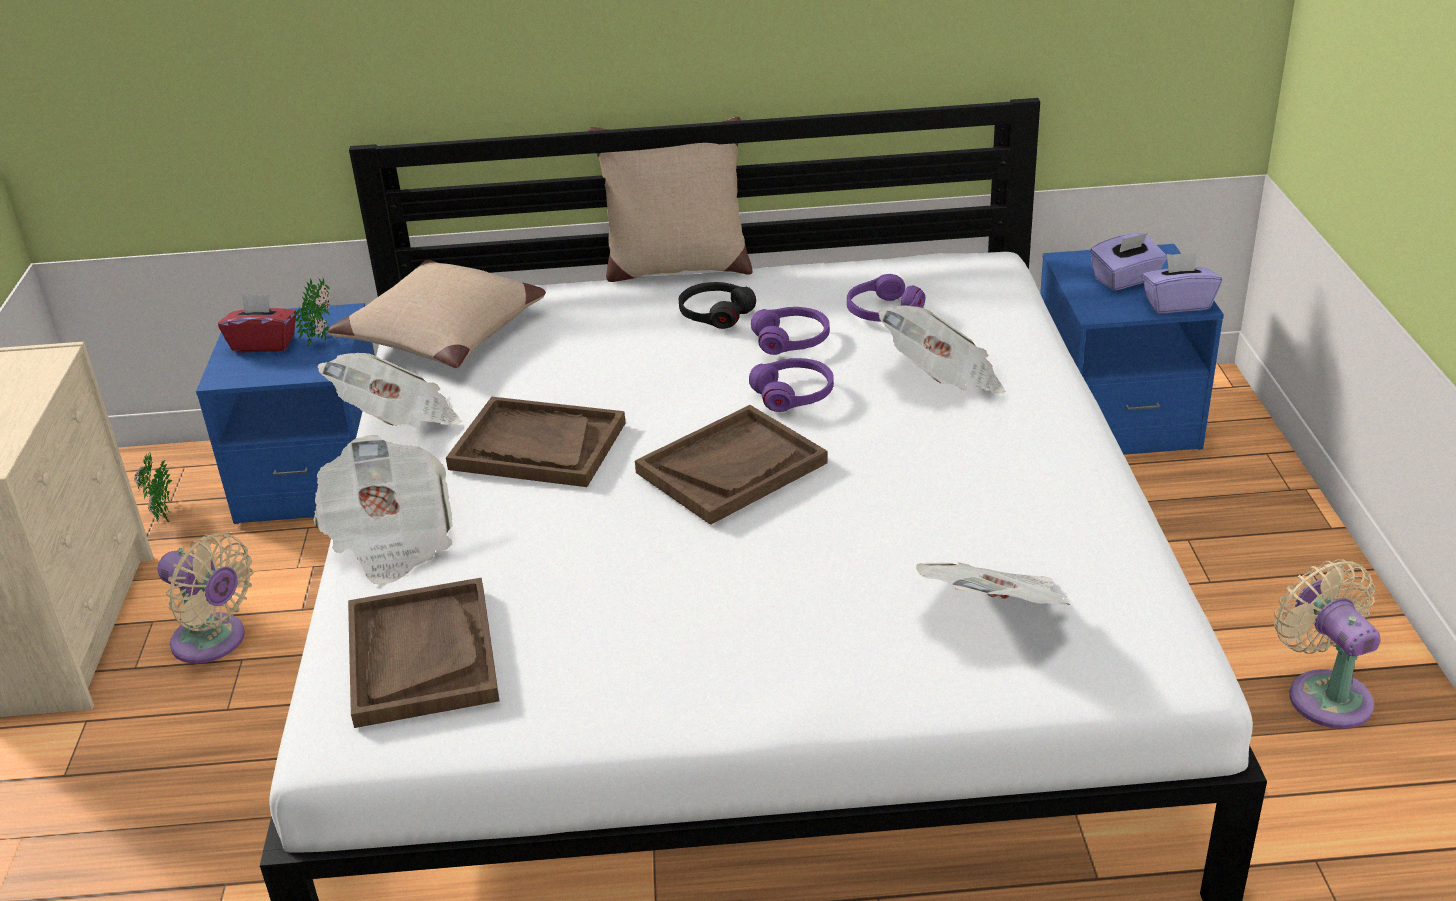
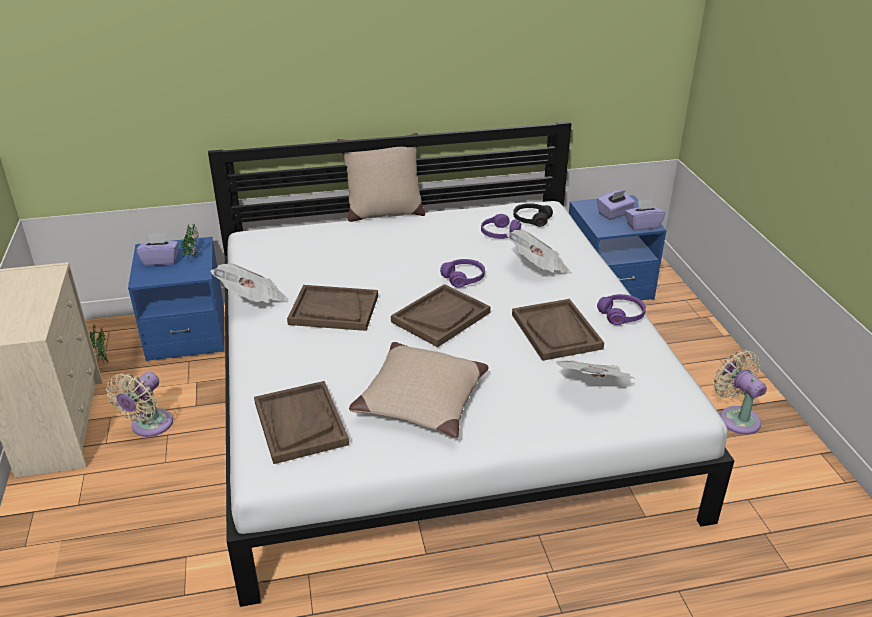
camera: 10 degrees left, 0 degrees up
(214, 642) = (149, 426): beige fan -> beige fan turned 90 degrees clockwise
(264, 344) = (160, 260): red tissue box -> purple tissue box
(390, 540) = (266, 364): newspaper -> none
(444, 333) = (265, 251): beige pillow -> beige pillow (422, 400)
(715, 314) = (411, 237): black headphones -> black headphones (531, 219)
(791, 340) = (455, 249): purple headphones -> purple headphones (621, 315)
(947, 505) = (556, 331): none -> brown tray

